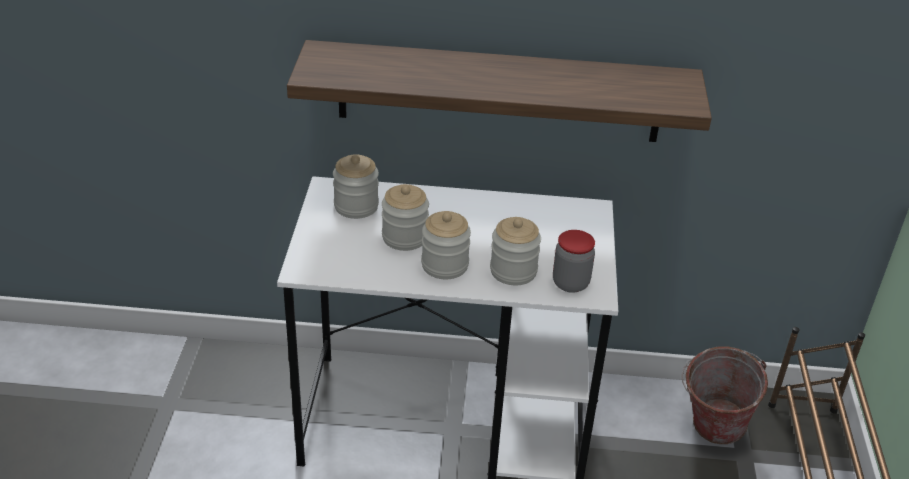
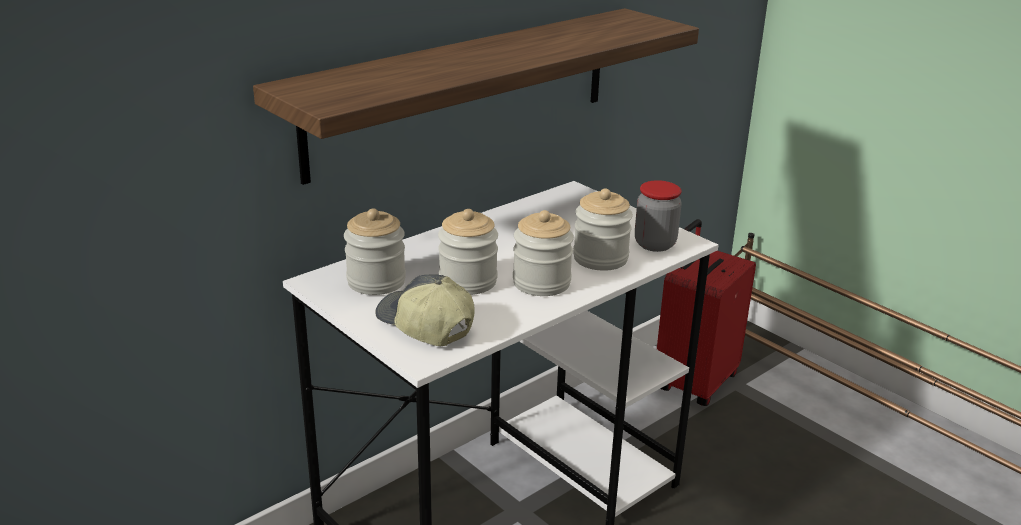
camera: 45 degrees left, 10 degrees down
(333, 251) = (424, 325): none -> cap
(710, 432) = (694, 382): bucket -> red suitcase

